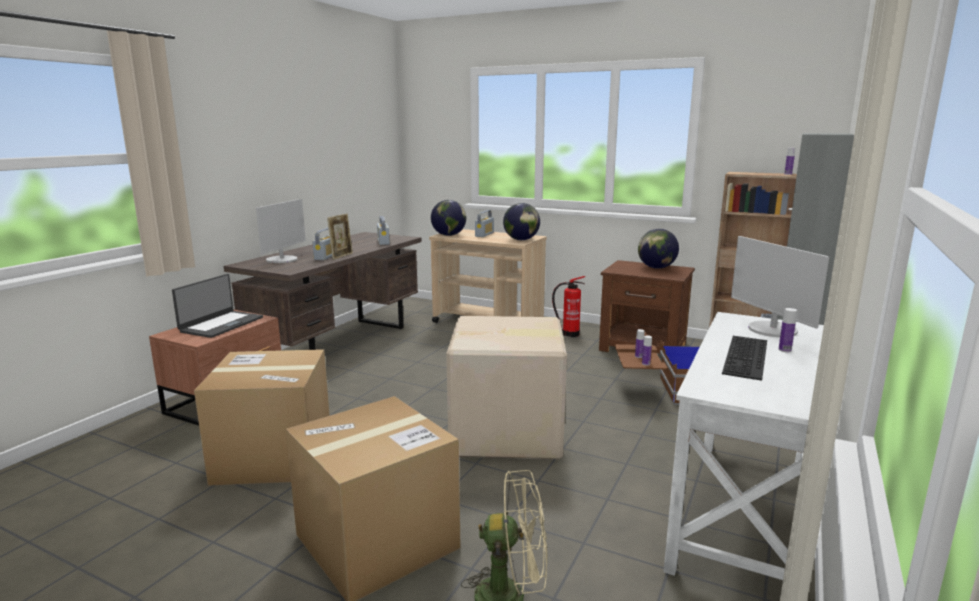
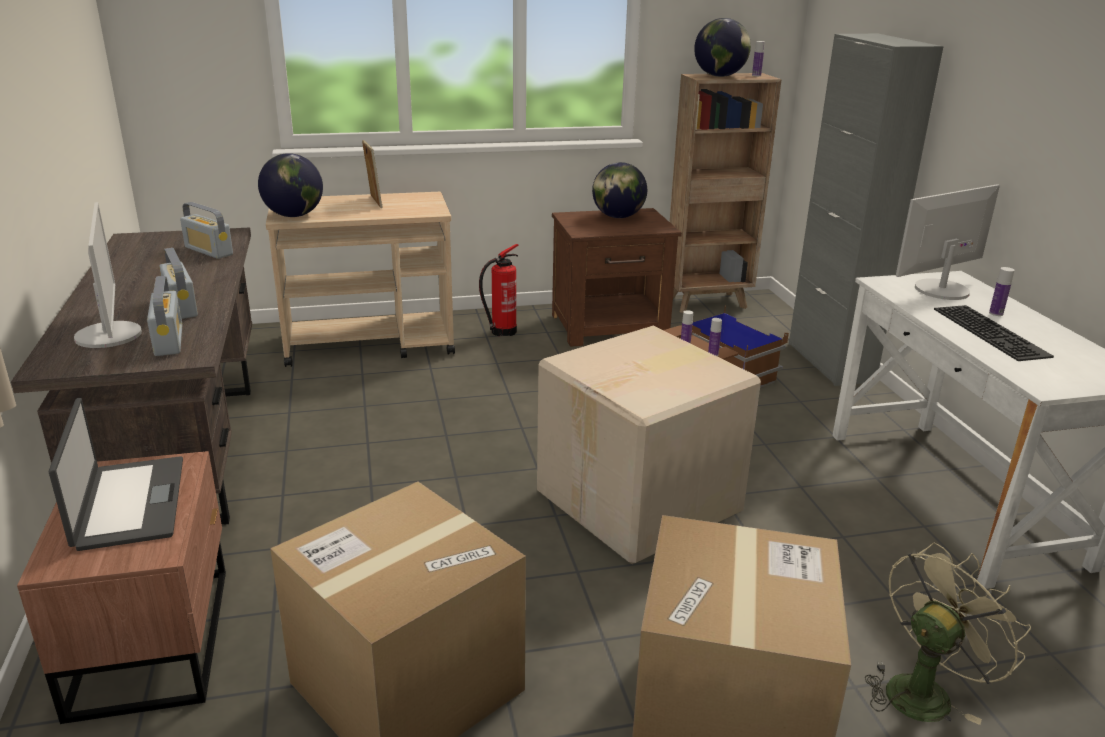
camera: 40 degrees left, 10 degrees up
(341, 256) = (209, 300): picture frame -> picture frame (374, 202)
(484, 234) = (346, 204): radio -> radio (169, 340)
(521, 240) = (423, 205): globe -> globe (720, 76)
(772, 330) = (940, 290): monitor -> monitor turned 120 degrees clockwise

